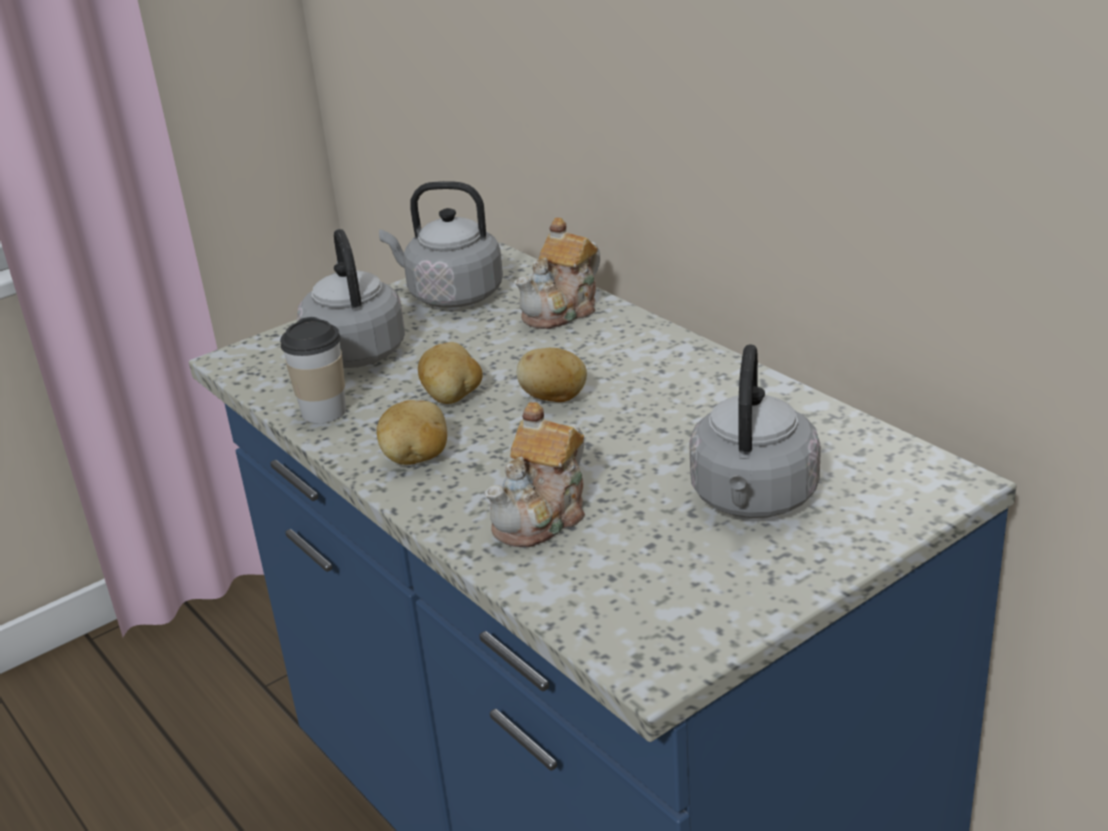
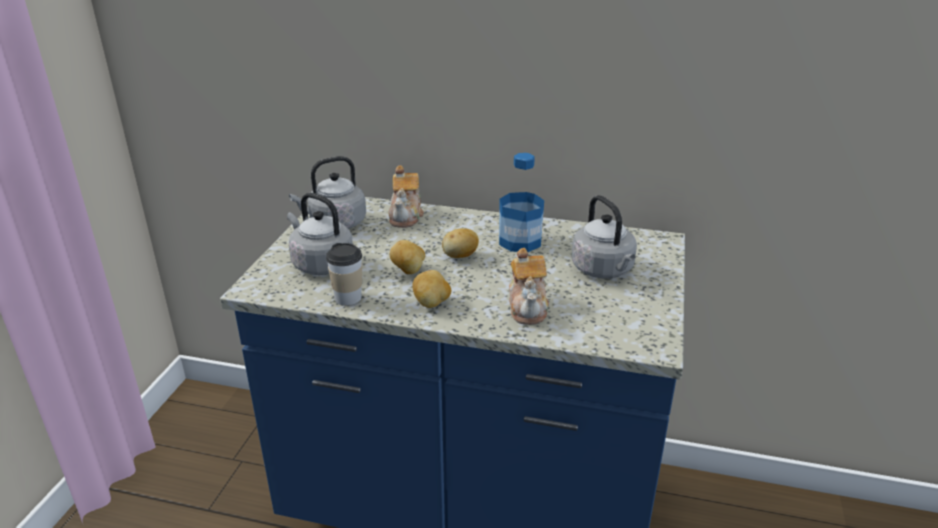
camera: 40 degrees left, 0 degrees up
(680, 403) = (520, 241): none -> bottle

